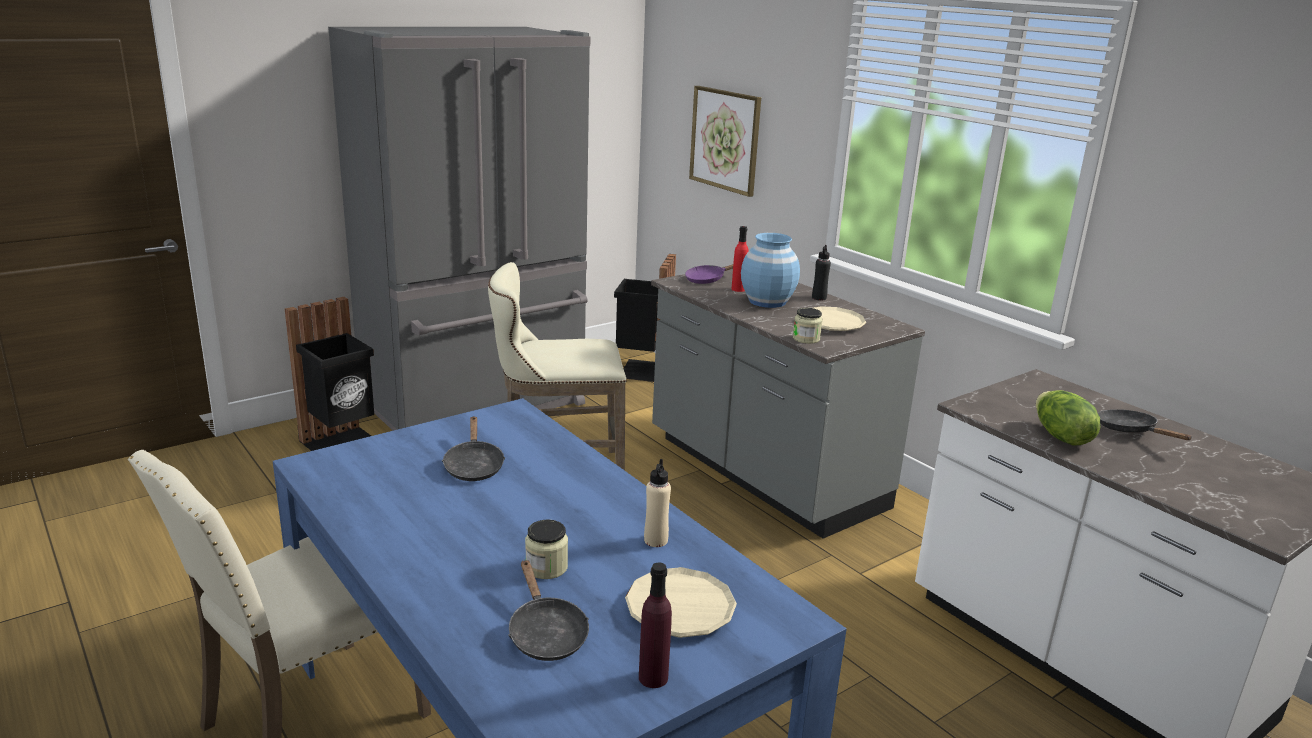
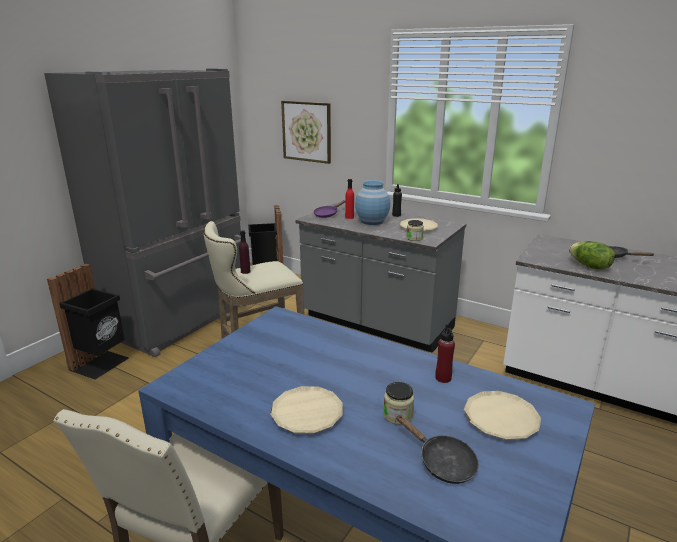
camera: 20 degrees left, 0 degrees up
(436, 535) = (307, 414): none -> beige plate
(473, 466) = (286, 358): black frying pan -> none
(653, 678) = (533, 471): purple bottle -> purple bottle (245, 271)
(655, 540) = (443, 378): beige bottle -> red bottle

